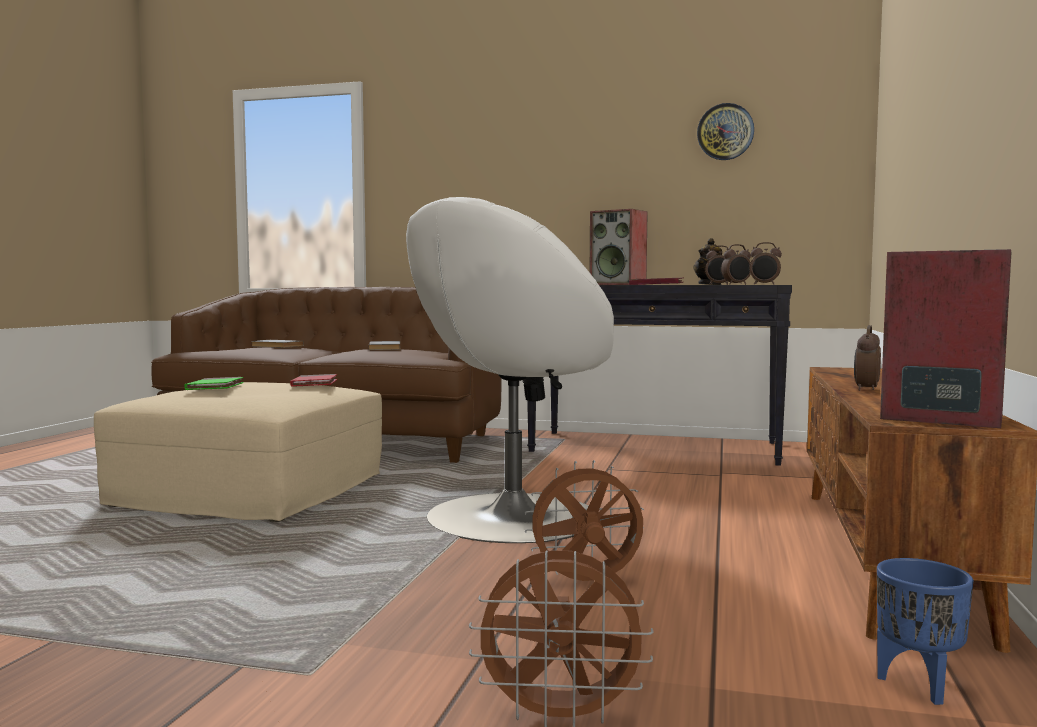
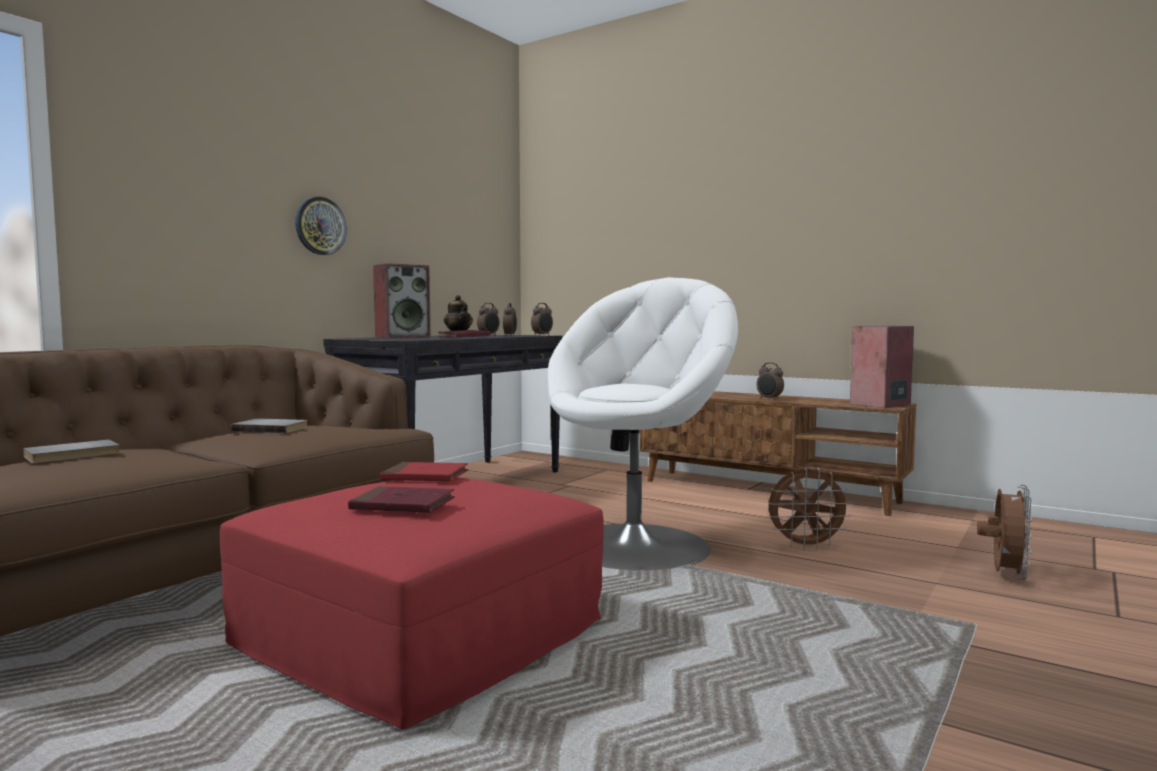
camera: 70 degrees left, 0 degrees up
(215, 387) = (402, 505): green book -> red book
(250, 491) = (422, 634): beige ottoman -> red ottoman
(510, 516) = (636, 545): white armchair -> white armchair turned 120 degrees counterclockwise
(586, 583) = (806, 546): brown fan -> brown fan turned 105 degrees counterclockwise
(725, 132) = (444, 202): wall clock -> wall clock (320, 226)
(916, 685) = (942, 520): blue planter -> none

